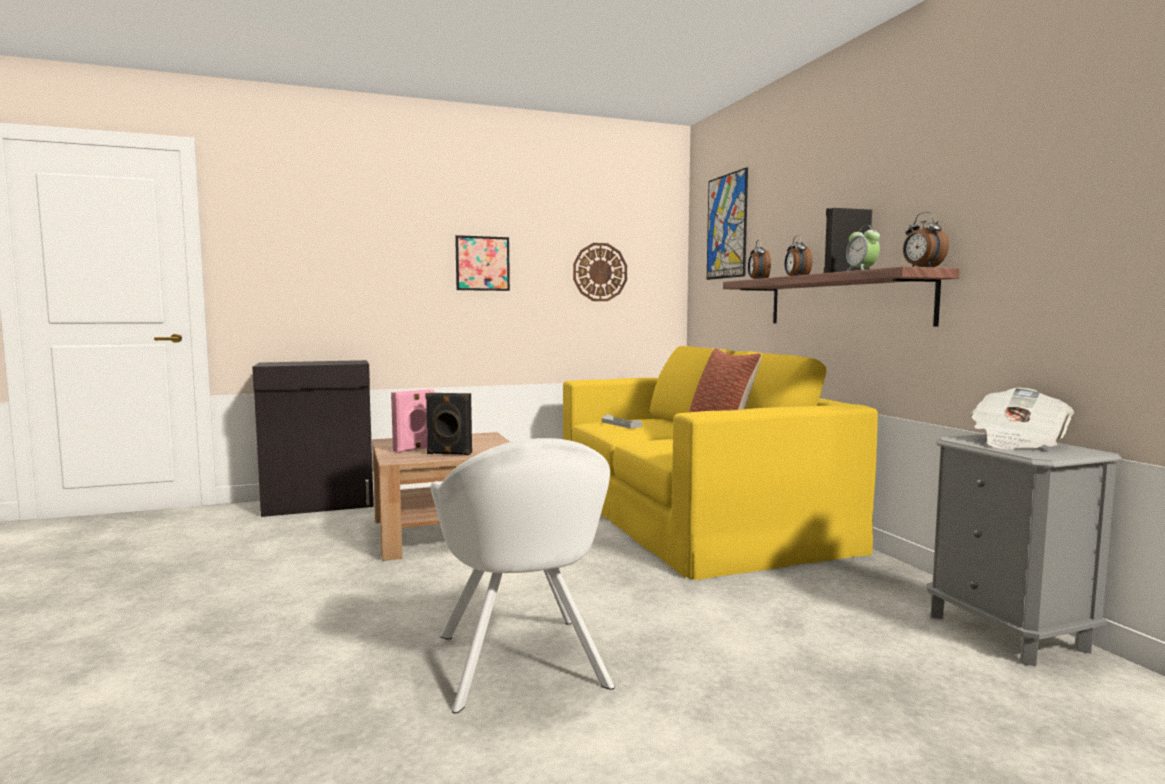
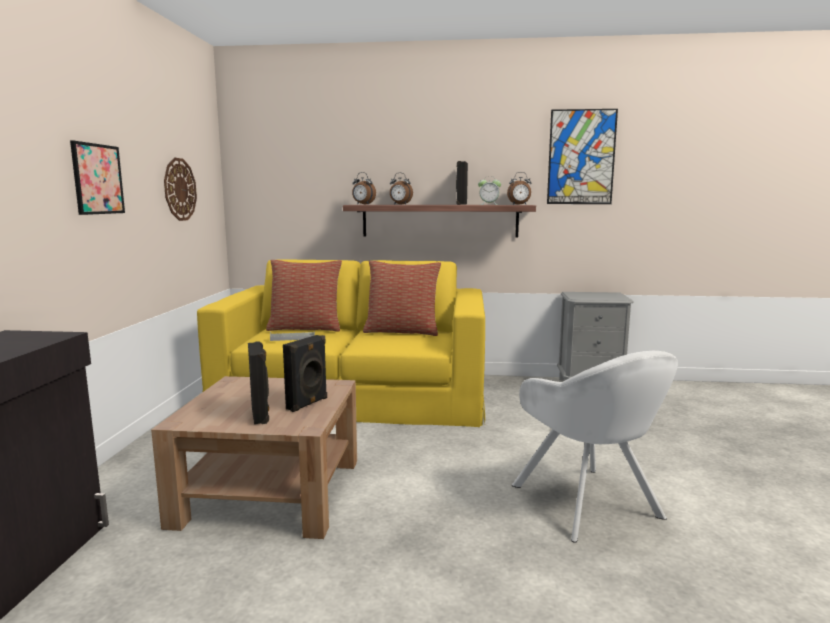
camera: 65 degrees left, 5 degrees up
(415, 449) = (261, 414): pink speaker -> black speaker
(522, 665) = (589, 505): white armchair -> white armchair turned 60 degrees clockwise
(664, 422) = (305, 328): none -> pillow
(727, 226) = (290, 153): picture -> picture (581, 157)
(1017, 443) = (592, 295): newspaper -> none

